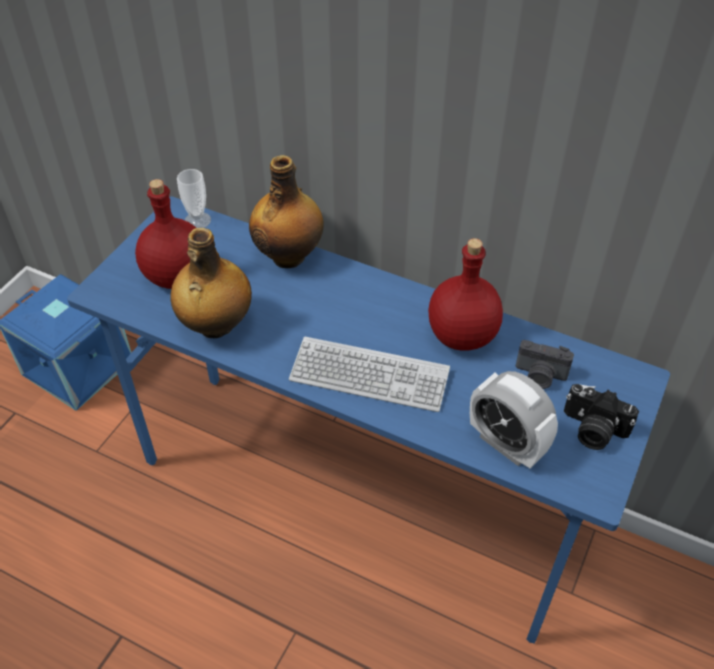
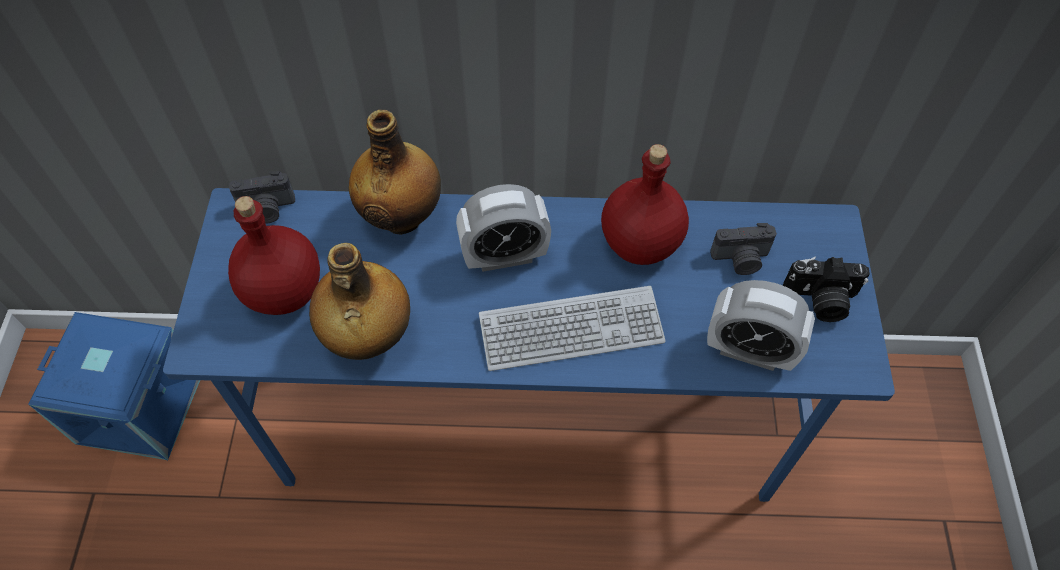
camera: 25 degrees left, 10 degrees up
(197, 220) = (267, 209): cup -> camera
(349, 308) = (504, 256): none -> alarm clock

